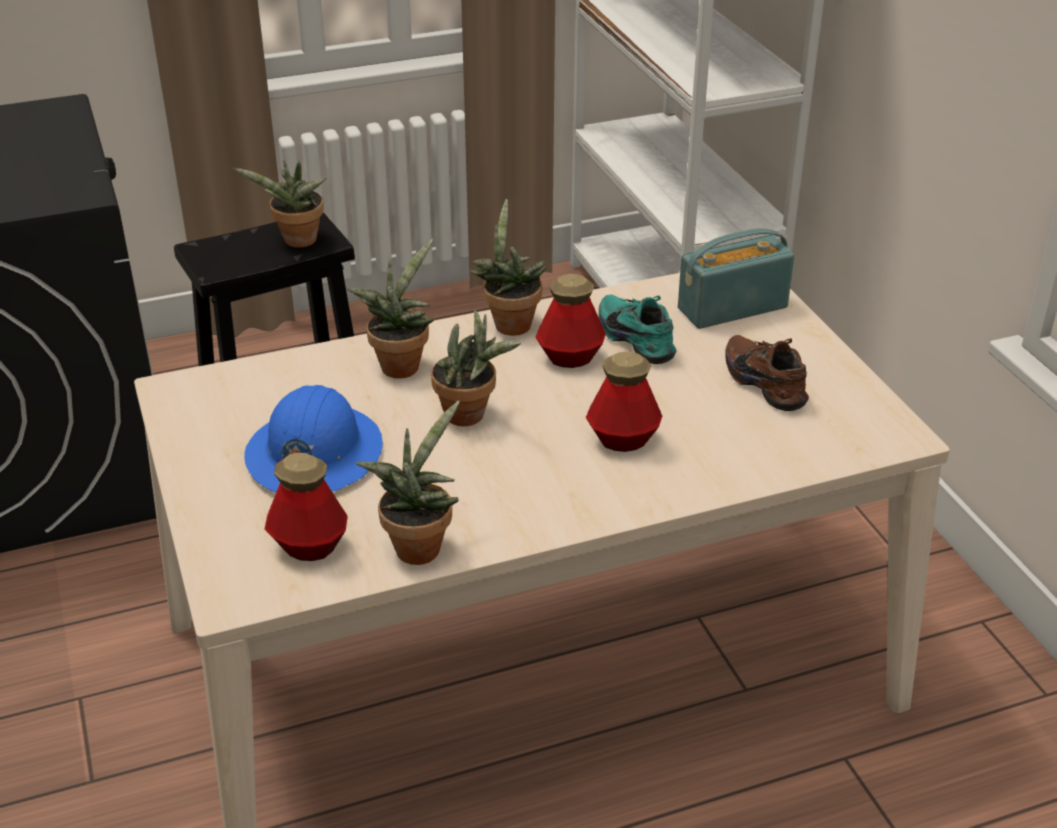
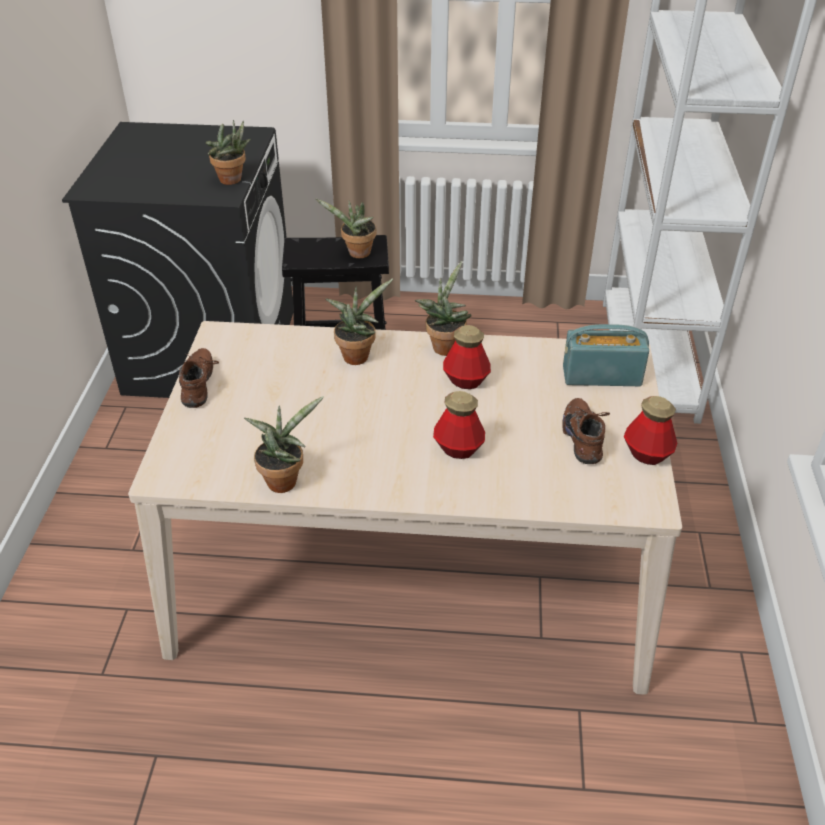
camera: 25 degrees right, 5 degrees up
(200, 463) = (201, 385): none -> brown shoe
(309, 546) = (223, 459): bottle -> bottle (647, 454)
(314, 454) = (266, 400): blue hard hat -> none
(471, 415) = (375, 403): potted plant -> potted plant (233, 181)
(638, 339) = (520, 381): turquoise shoe -> none

